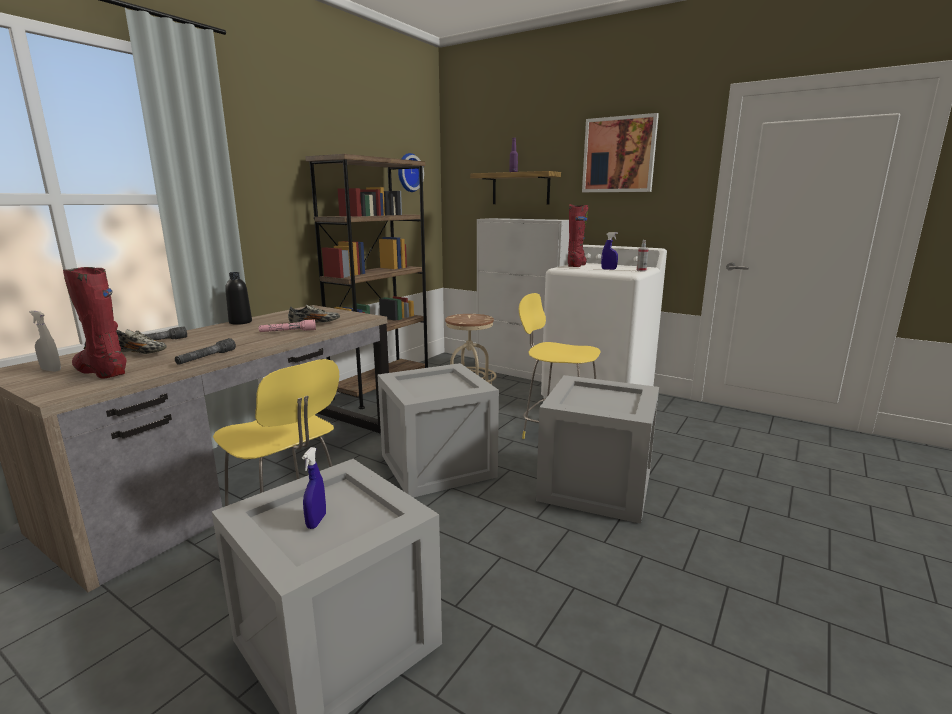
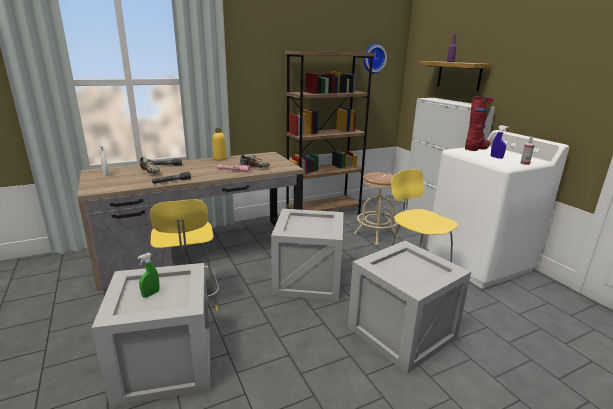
camera: 30 degrees right, 5 degrees up
(101, 371) = (121, 180): red boot -> none
(240, 322) = (220, 159): black bottle -> yellow bottle
(316, 521) = (151, 294): blue spray bottle -> green spray bottle
(619, 155) = (542, 52): picture -> none

